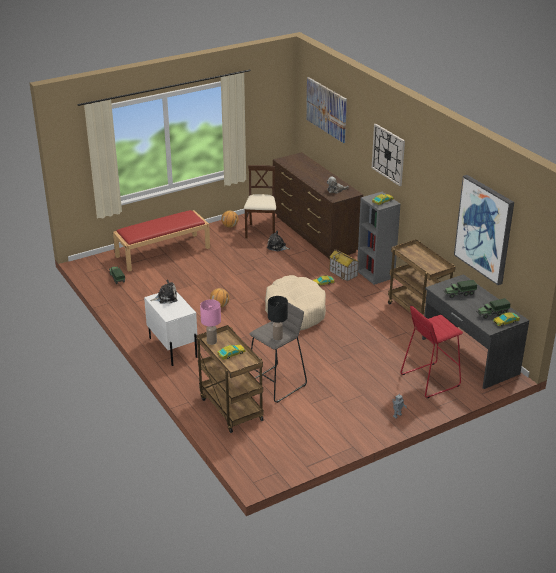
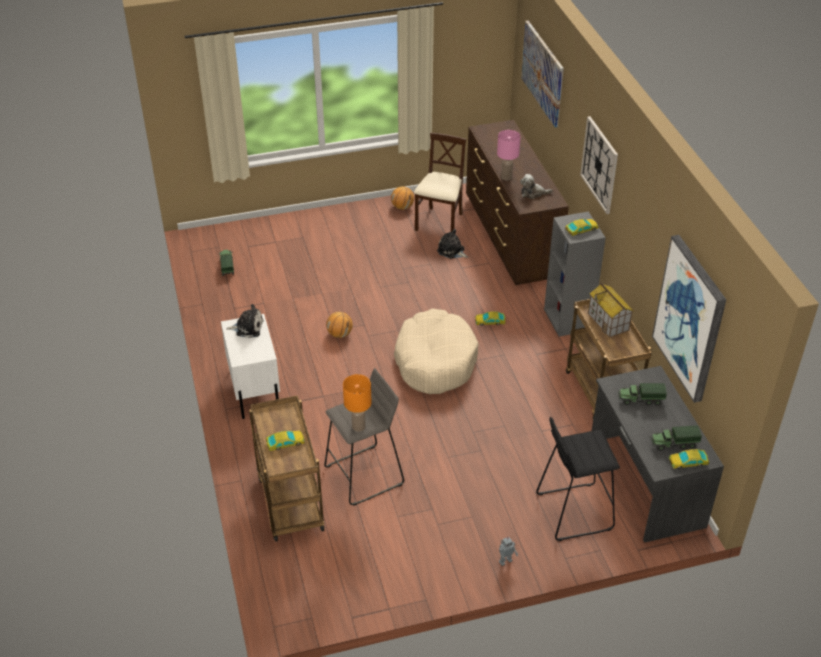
camera: 15 degrees right, 10 degrees up
(163, 252) = (301, 234): red bench -> none
(212, 341) = (269, 417): pink table lamp -> pink table lamp (506, 177)
(277, 338) = (358, 427): black table lamp -> orange table lamp
(343, 273) = (524, 310): toy house -> toy house (608, 322)
(429, 380) = (573, 511): red stool -> black stool

